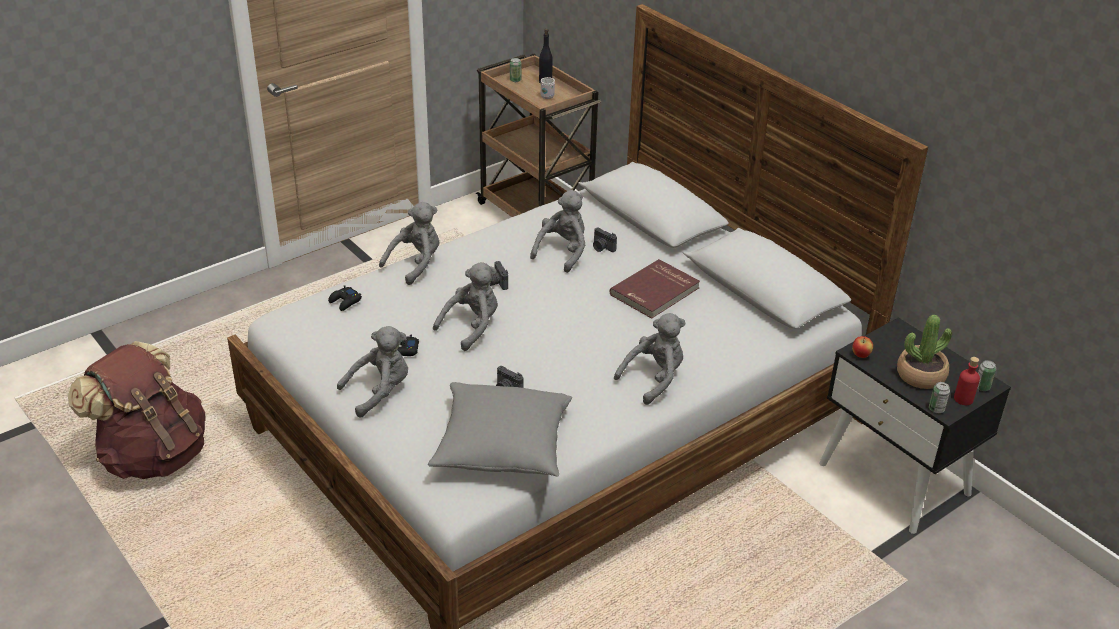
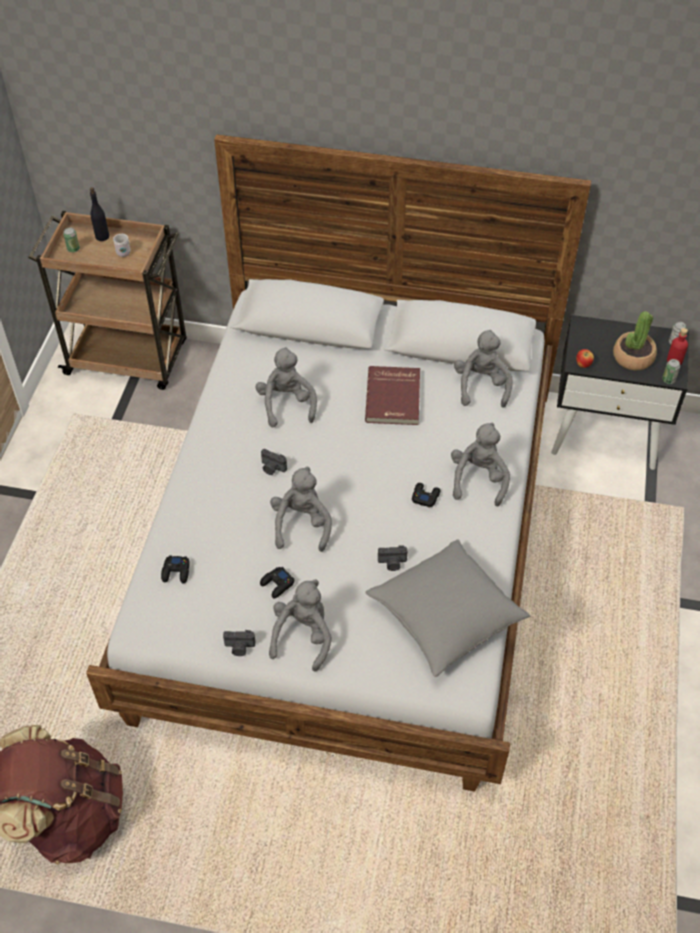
camera: 40 degrees left, 15 degrees up
(416, 264) = (186, 493): grey plush toy -> grey plush toy (481, 386)
(593, 364) = (425, 496): none -> black game controller
(602, 248) = (311, 380): camera -> camera (239, 647)

